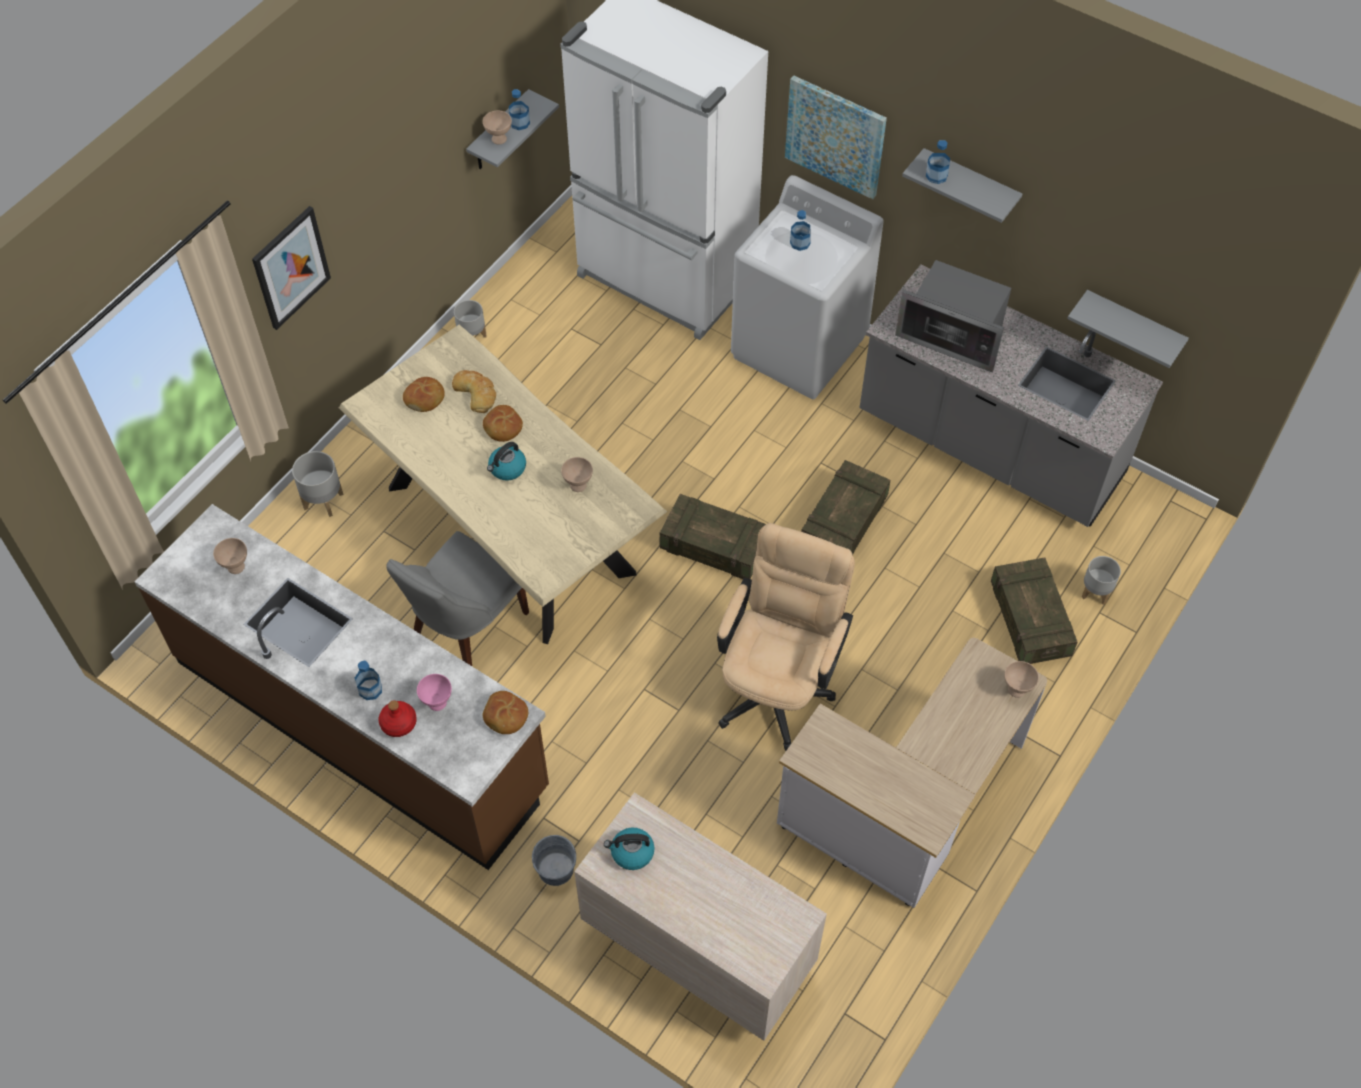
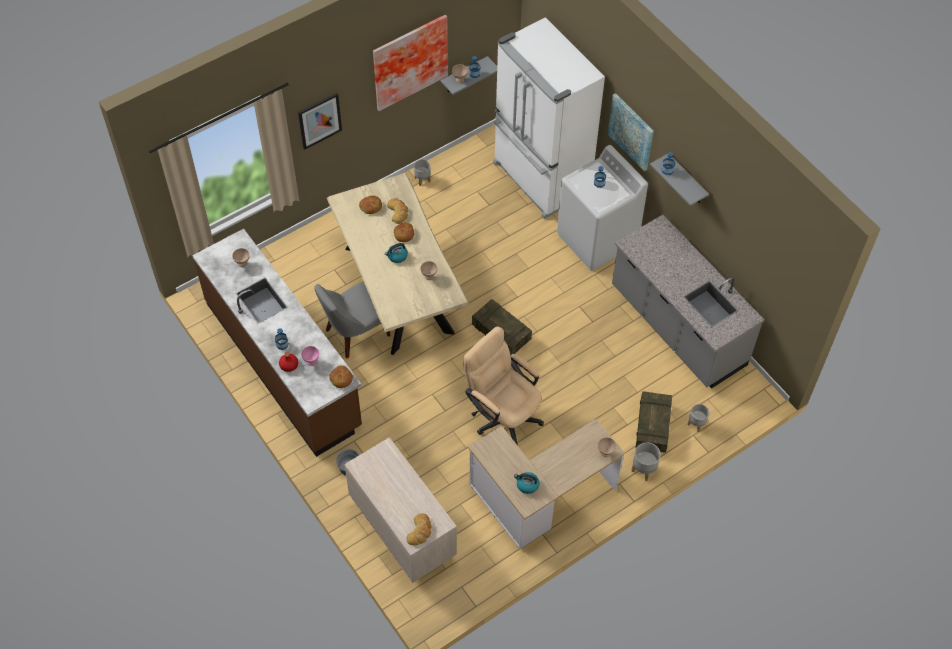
camera: 20 degrees right, 0 degrees up
(323, 500) = (310, 244): grey planter -> grey planter (644, 469)
(413, 120) = (409, 60): none -> picture
(631, 853) = (375, 465): kettle -> kettle (527, 485)
(767, 947) = (420, 531): none -> bread
(778, 684) = (502, 415): beige office chair -> beige office chair turned 90 degrees counterclockwise
(843, 522) = (576, 342): crate -> none
(953, 335) = (661, 258): microwave -> none
(1132, 327) = (753, 284): grey shelf -> none

